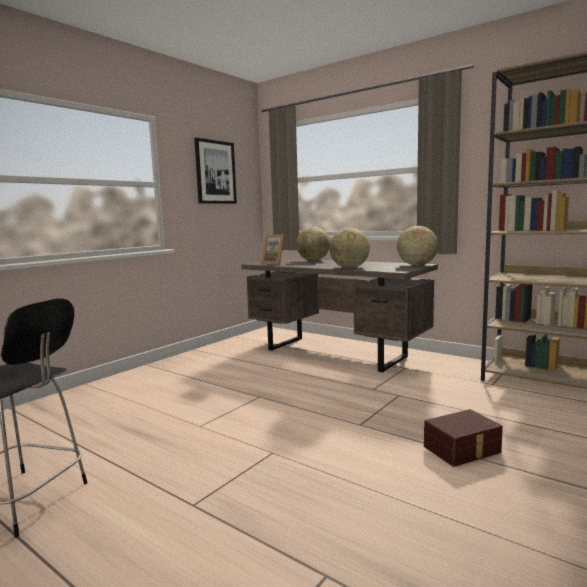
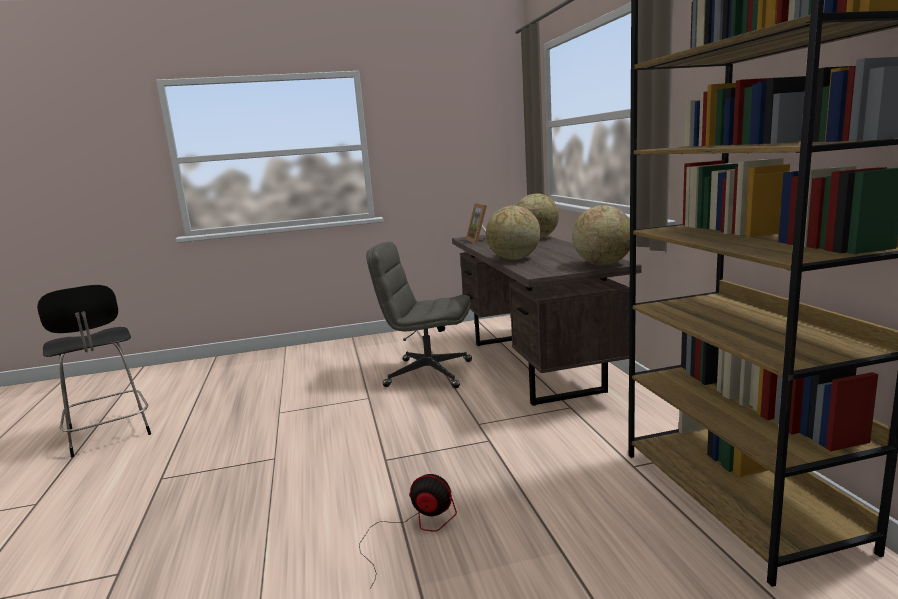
camera: 40 degrees right, 5 degrees up
(215, 172) = (448, 122): picture -> none
(272, 372) = (428, 373): none -> grey office chair
(463, 450) = (413, 530): brown storage box -> fan

